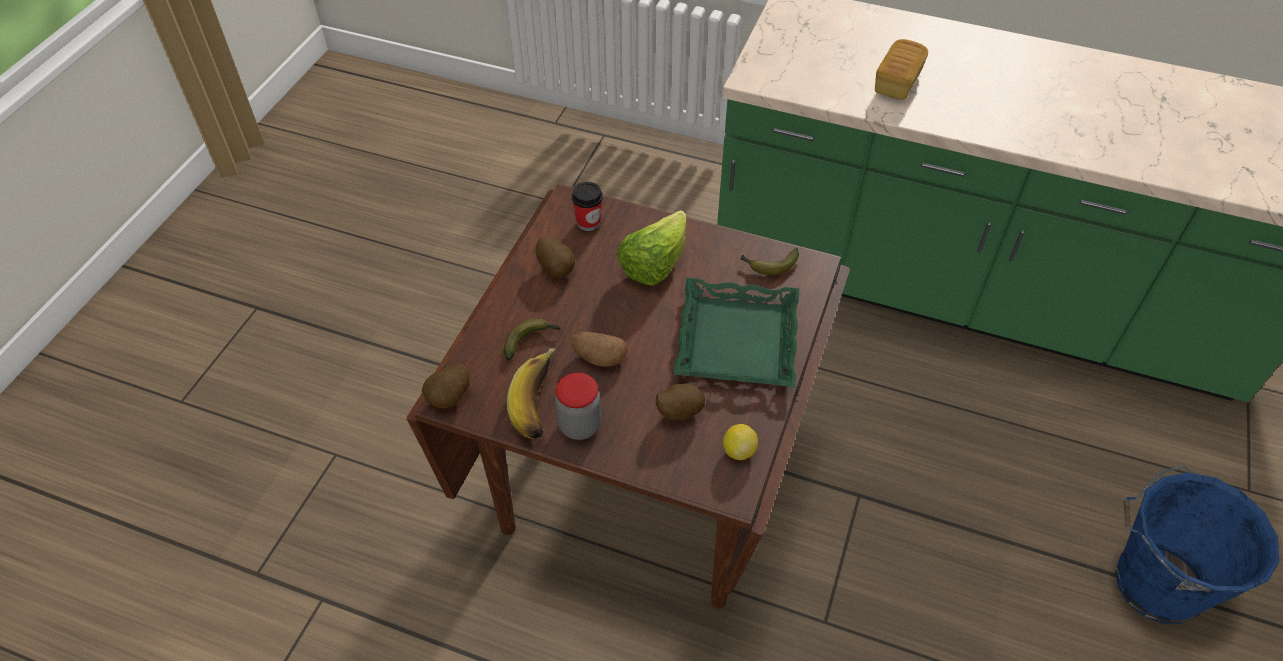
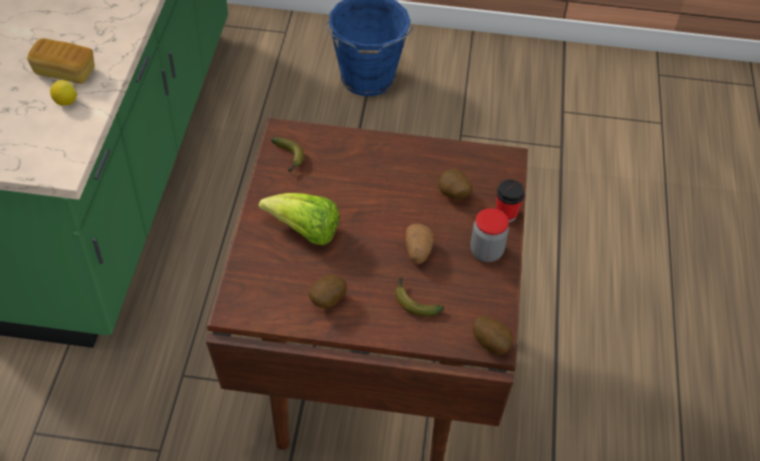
camera: 105 degrees left, 0 degrees up
(542, 404) = (475, 279): banana -> none
(588, 222) = (260, 288): cup -> cup (506, 214)
(738, 340) = (374, 169): green tray -> none
(738, 451) = (474, 159): lemon -> lemon (65, 101)

